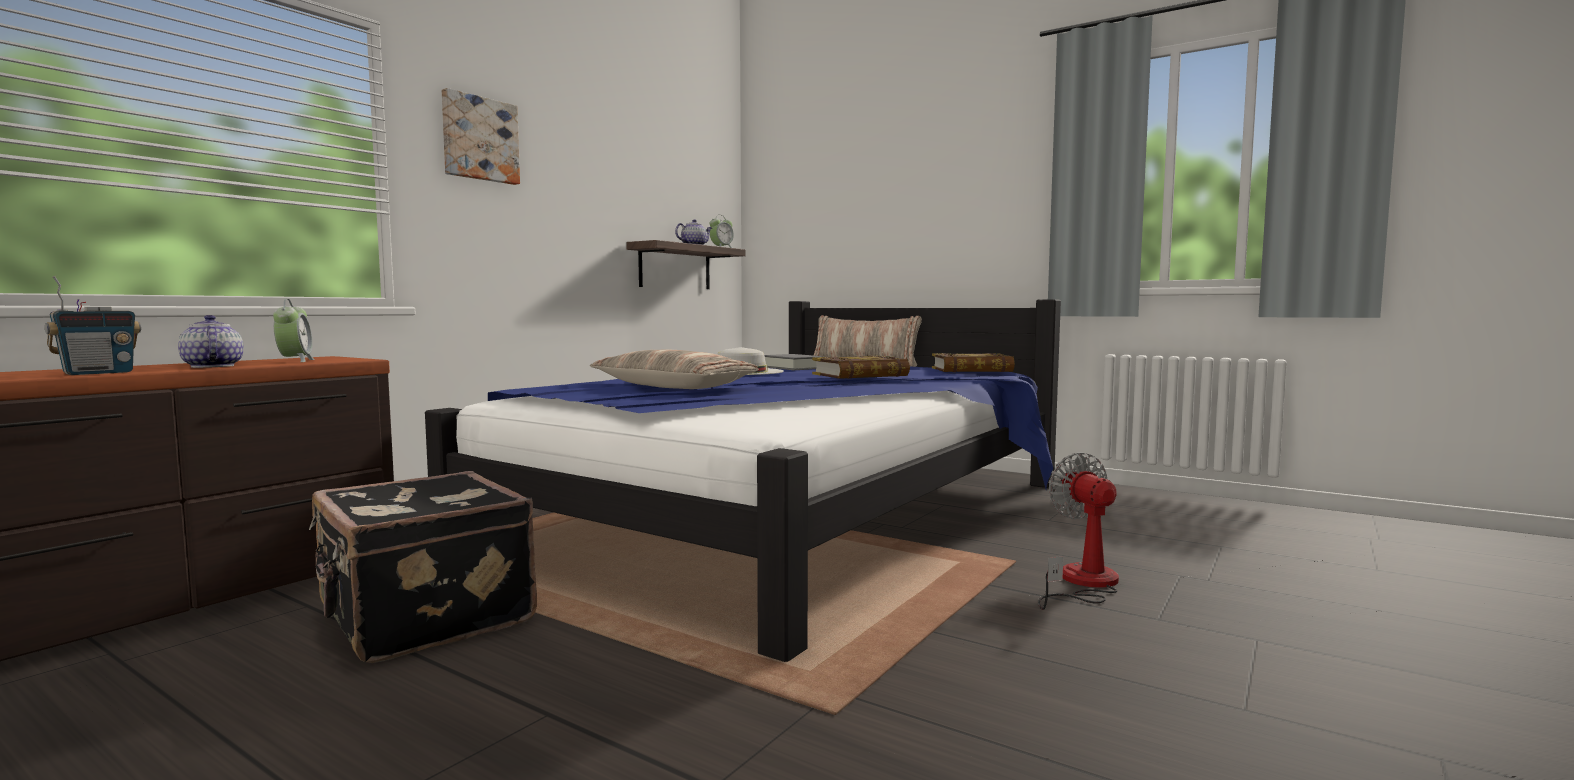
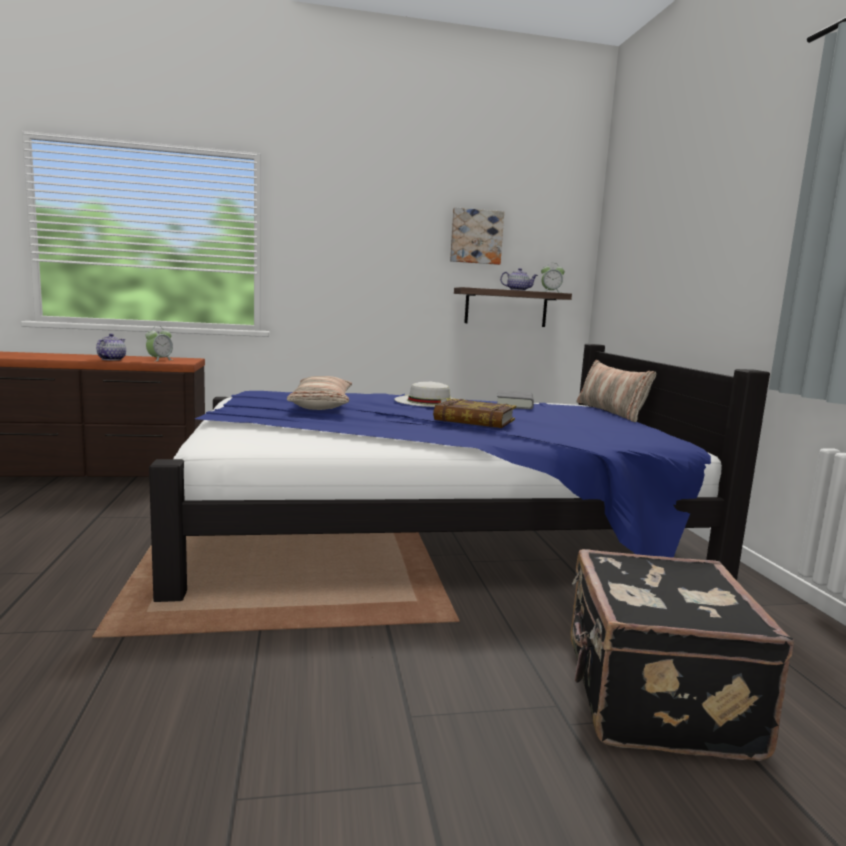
camera: 45 degrees right, 5 degrees up
(98, 373) = (58, 358): radio -> none
(423, 617) = (132, 510): black suitcase -> black suitcase (653, 698)
(479, 139) = (327, 220): picture -> picture (476, 236)
(972, 370) = (627, 435): book -> none
(1082, 583) = (450, 661): fan -> none

